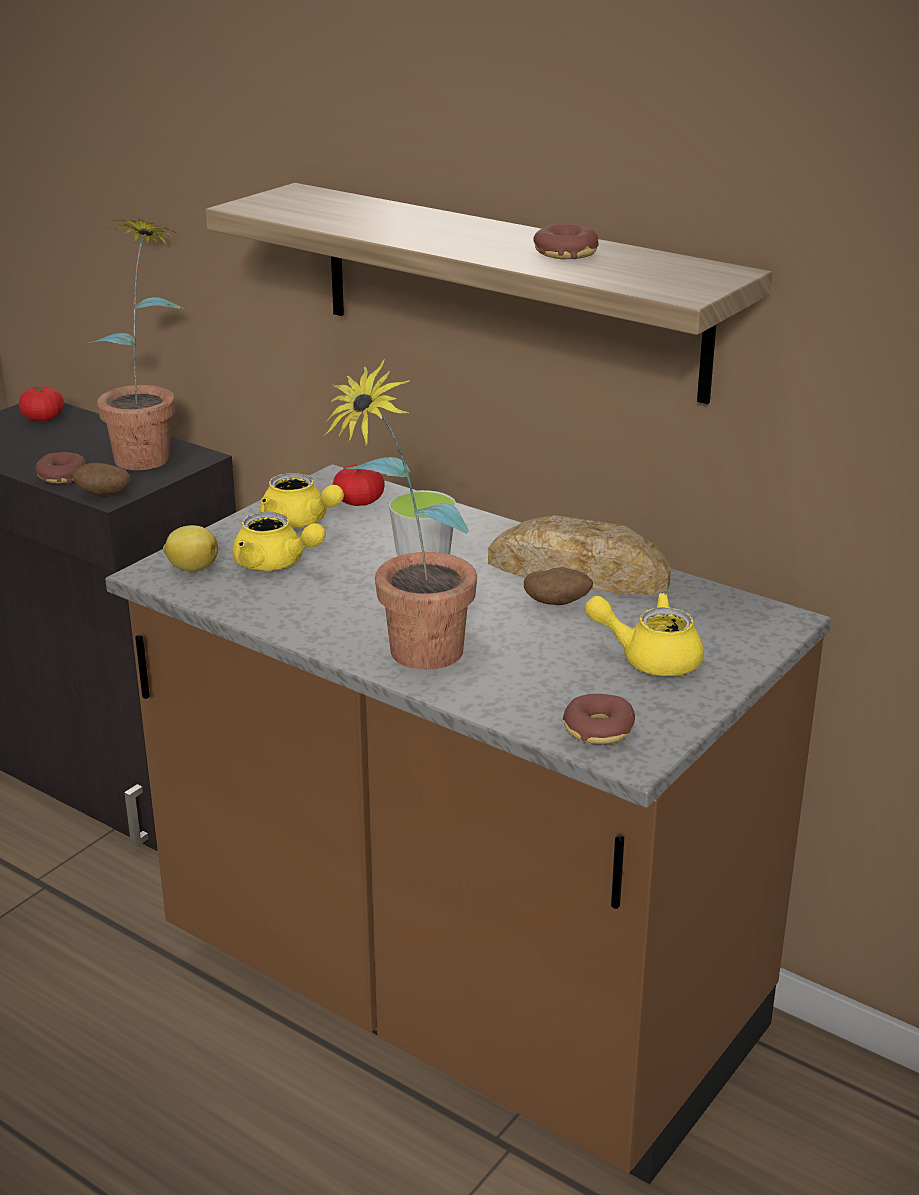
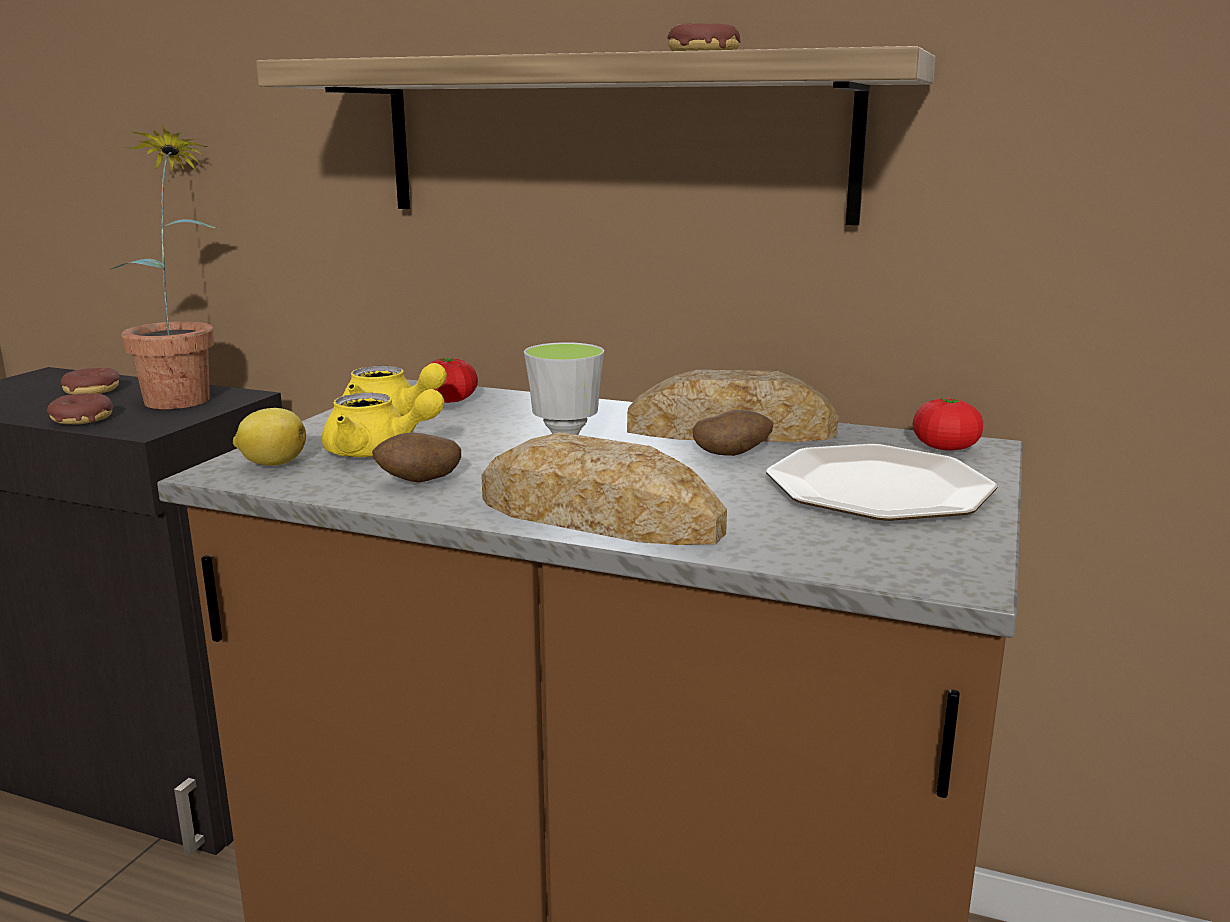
camera: 15 degrees left, 10 degrees down
(43, 418) = (53, 381): tomato -> tomato (945, 447)
(103, 494) = (135, 429): potato -> potato (419, 482)
(409, 659) = (597, 516): potted plant -> bread
(598, 730) = (889, 557): donut -> donut (92, 391)
(649, 658) = (877, 488): yellow teapot -> plate

